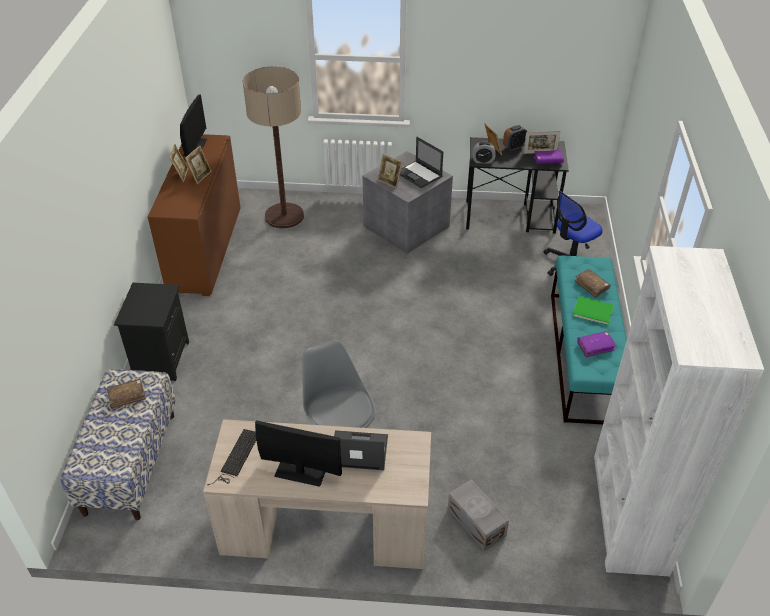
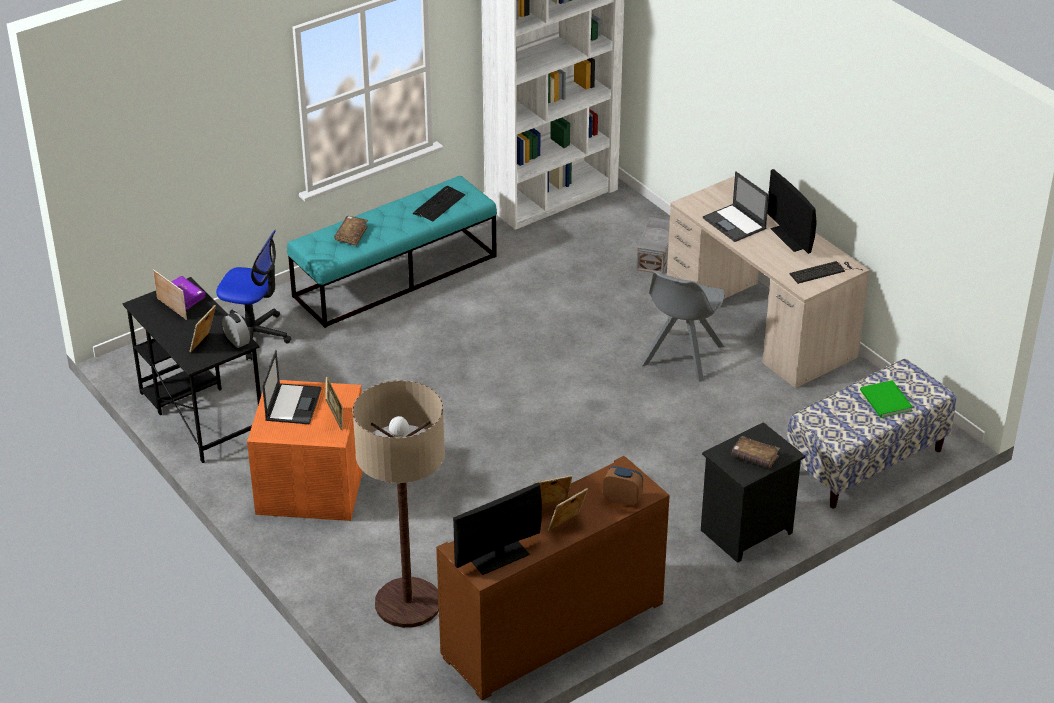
camera: 130 degrees left, 5 degrees down
(127, 396) = (845, 418): brown book -> brown book (754, 457)
(408, 226) = (310, 484): grey storage box -> orange storage box
(514, 147) = (179, 331): alarm clock -> alarm clock (622, 499)
(592, 310) = (390, 222): green book -> green book (885, 401)
(595, 347) = (439, 204): purple book -> keyboard

